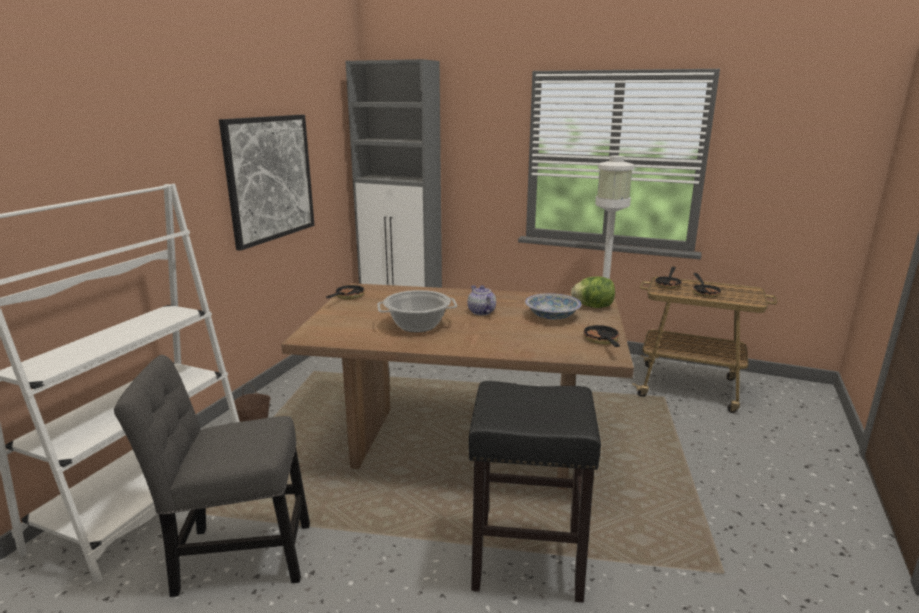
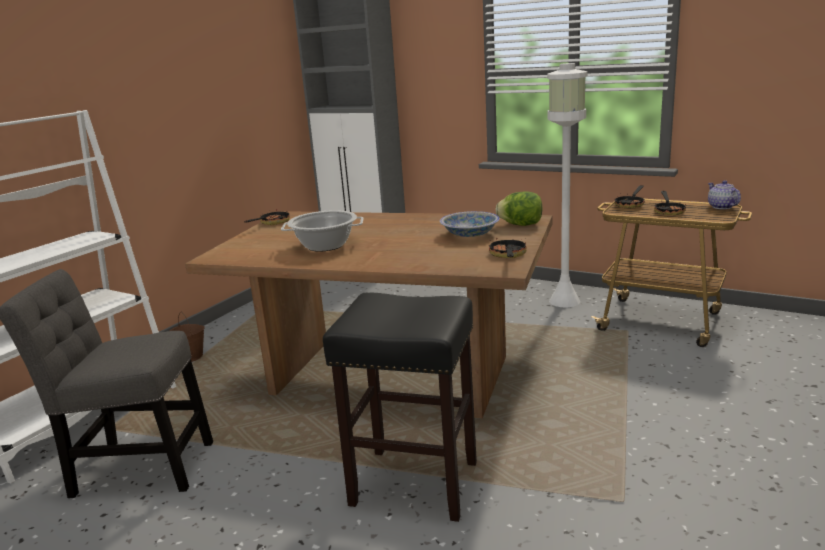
camera: 10 degrees right, 0 degrees up
(269, 178) = (208, 109): picture -> none
(481, 312) = (398, 232): teapot -> teapot (722, 207)

